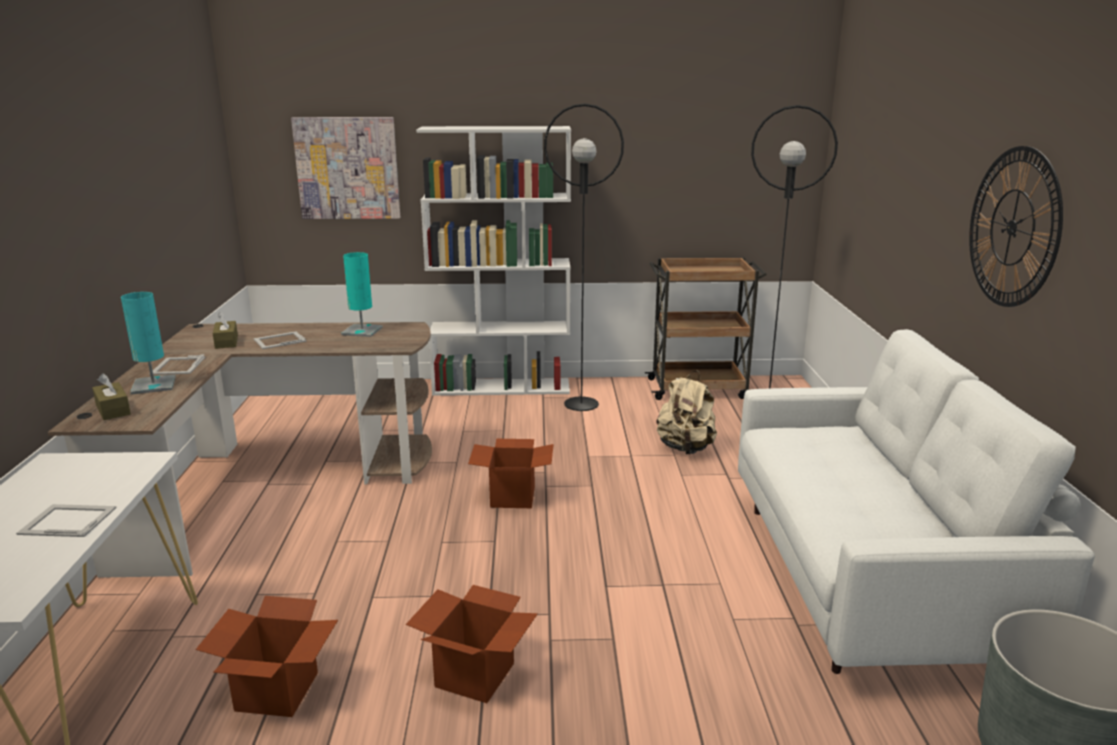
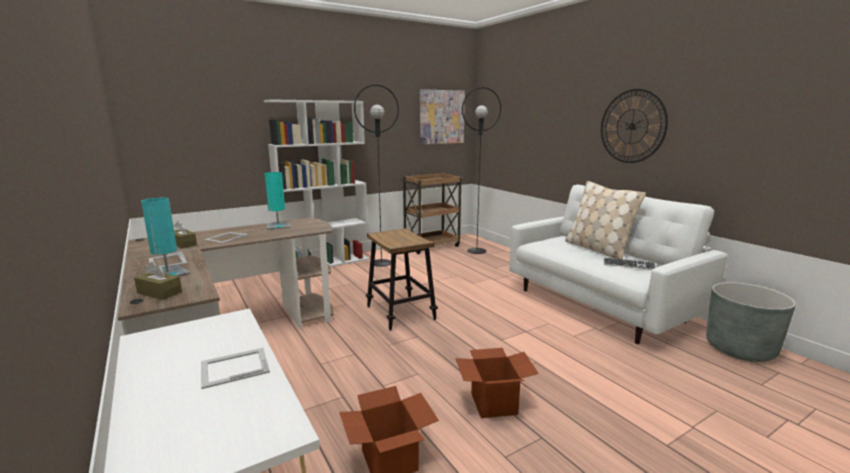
camera: 30 degrees left, 5 degrees down
(347, 168) = (210, 128): picture -> picture (441, 117)
(513, 497) = (400, 313): cardboard box -> stool
(685, 448) = (459, 271): beige backpack -> none
(878, 471) = (597, 249): none -> beige pillow
(881, 519) = (629, 265): none -> keyboard

